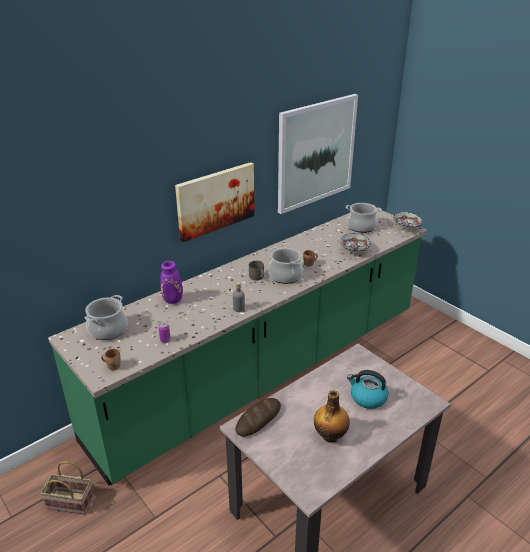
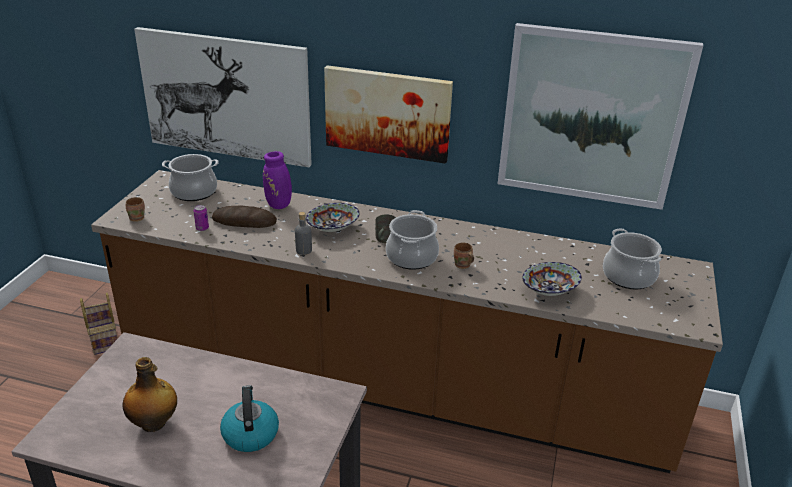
camera: 55 degrees right, 0 degrees up
(100, 244) = (226, 97): none -> picture
(258, 419) = (150, 355): bread -> bread (244, 221)
(265, 372) = (391, 384): green counter -> brown counter
(406, 227) = (694, 319): bowl -> bowl (332, 228)

